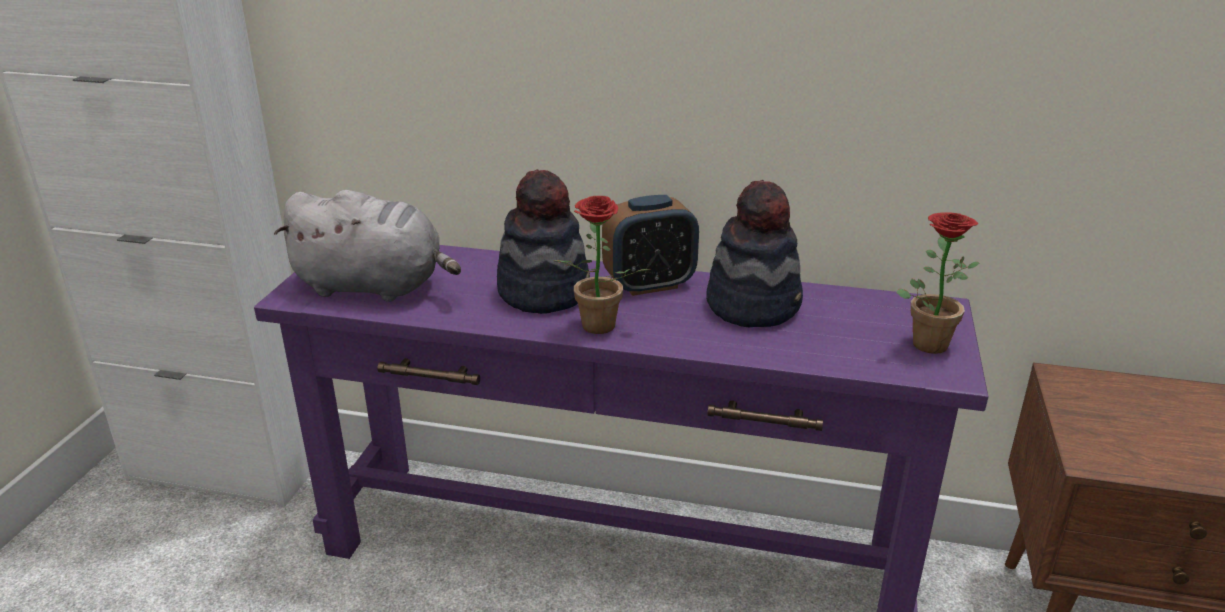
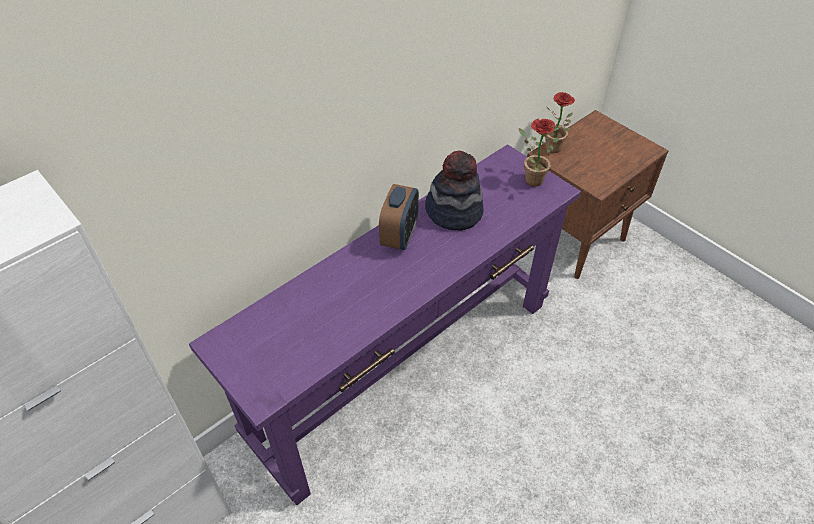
camera: 55 degrees left, 20 degrees up
(375, 287) = (290, 353): grey plush toy -> none
(544, 291) = (368, 280): hat -> none
(595, 329) = (426, 281): potted plant -> potted plant (555, 150)

